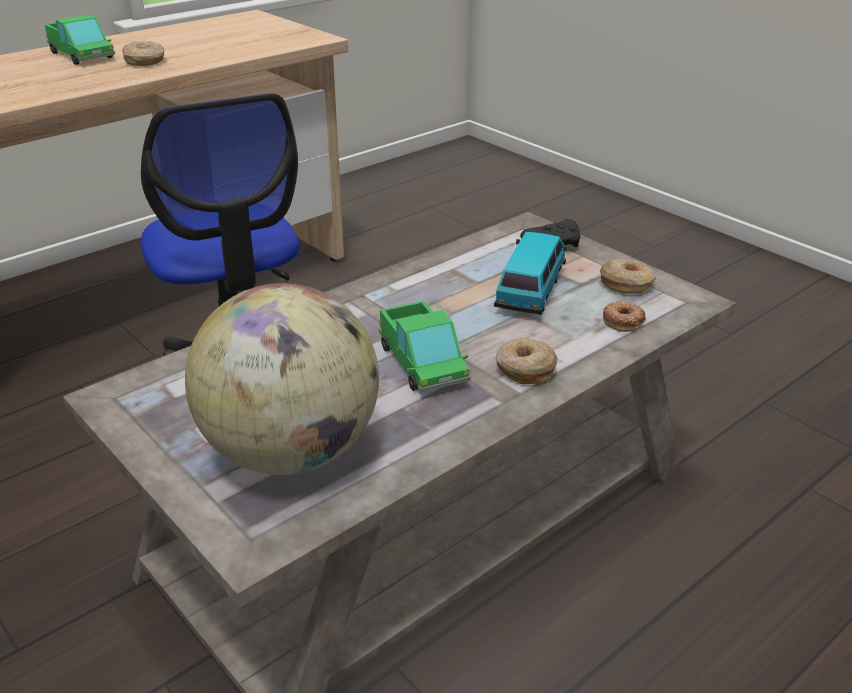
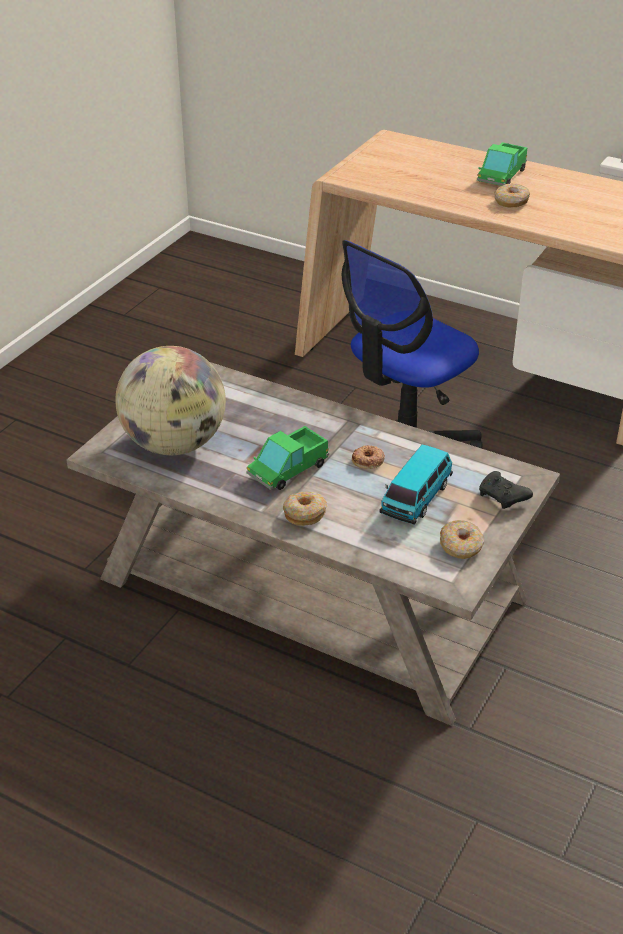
camera: 70 degrees right, 5 degrees up
(530, 291) = (416, 498): toy car -> toy car turned 120 degrees clockwise
(623, 320) = (400, 551): donut -> donut (368, 460)

